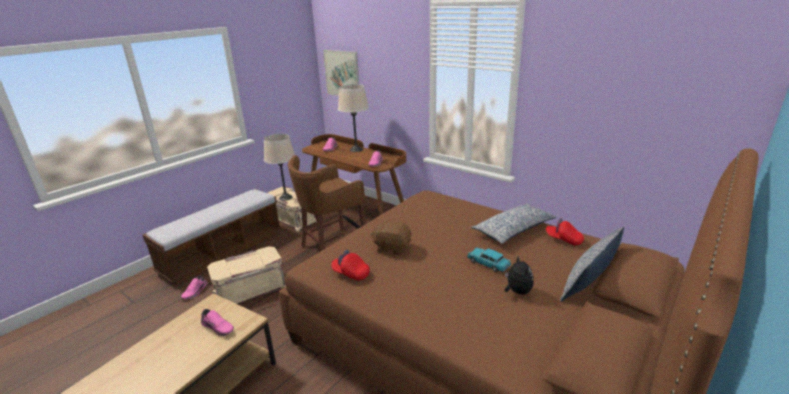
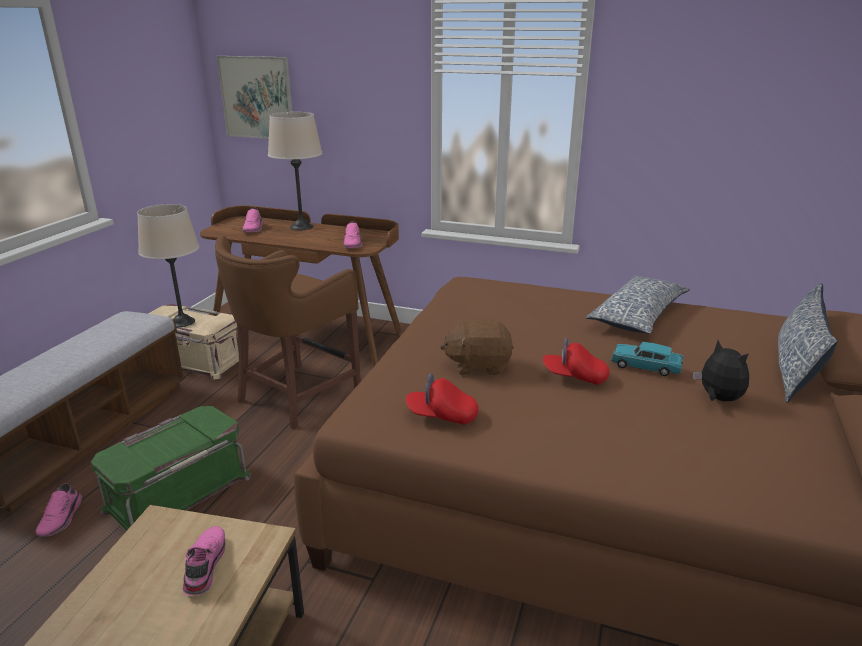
camera: 20 degrees left, 0 degrees up
(218, 327) = (204, 565): pink shoe -> pink shoe turned 105 degrees counterclockwise
(250, 289) = (177, 491): beige storage box -> green storage box
(563, 240) = (715, 320): red cap -> red cap (574, 377)

